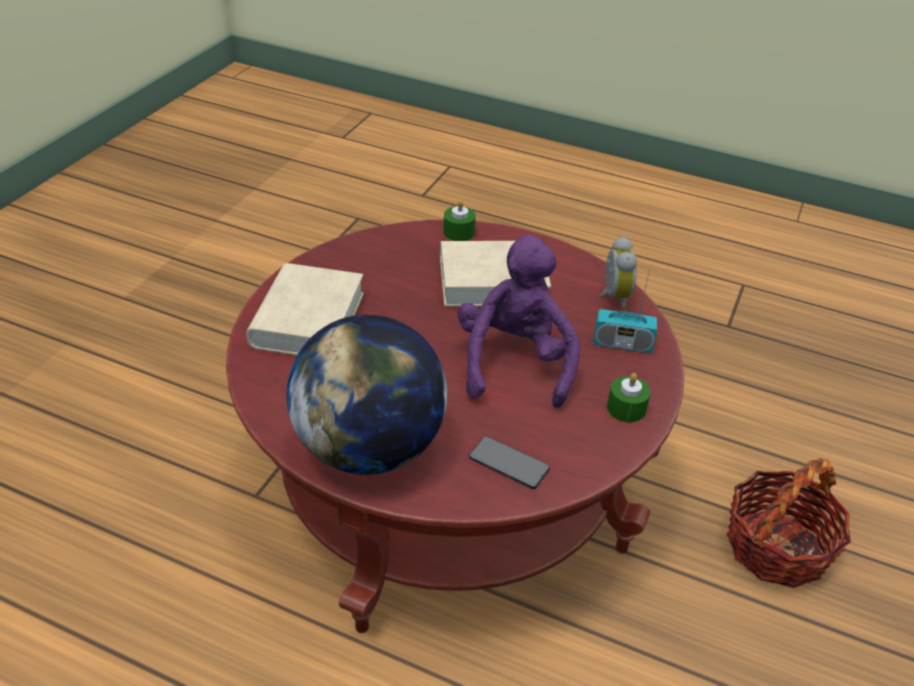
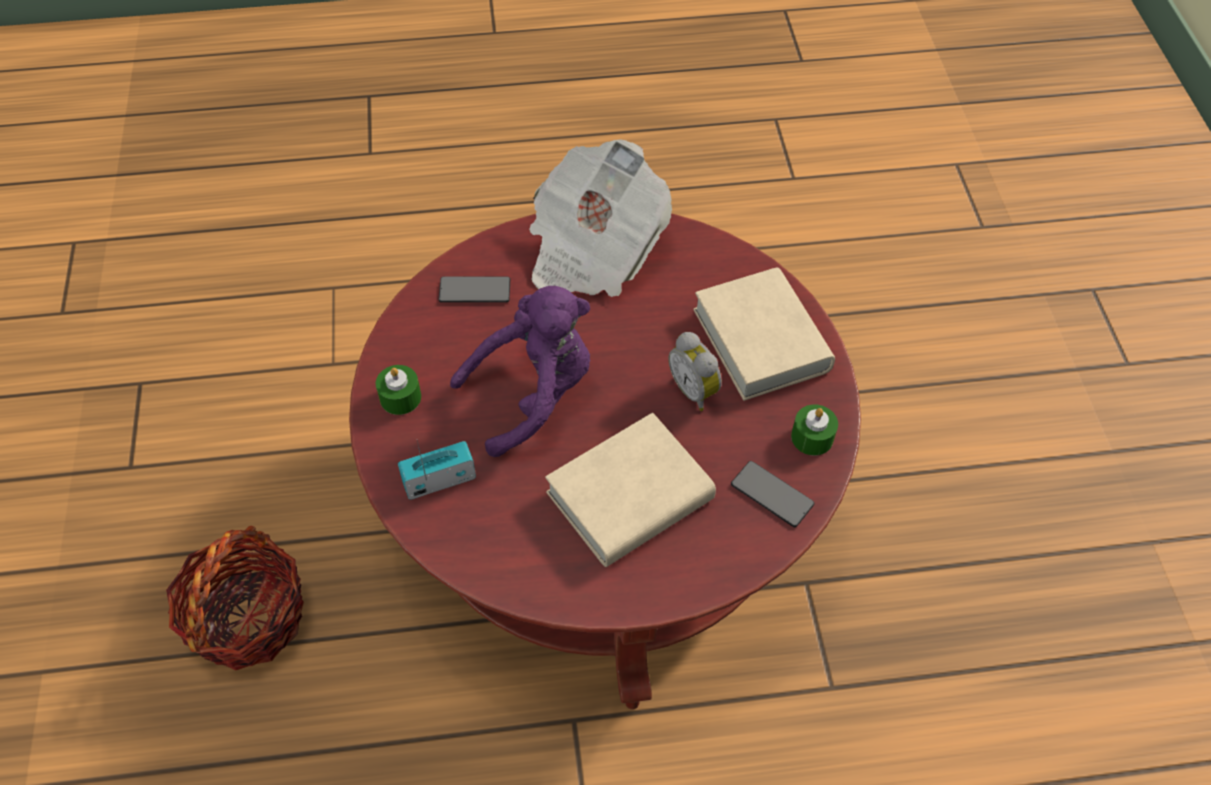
camera: 150 degrees right, 15 degrees up
(369, 448) = (593, 249): globe -> newspaper
(400, 246) = (772, 494): none -> phone
(458, 232) = (729, 562): green candle -> green candle (812, 437)
(514, 363) = (533, 394): purple plush toy -> purple plush toy turned 90 degrees counterclockwise
(612, 297) = (482, 550): alarm clock -> alarm clock (695, 390)

